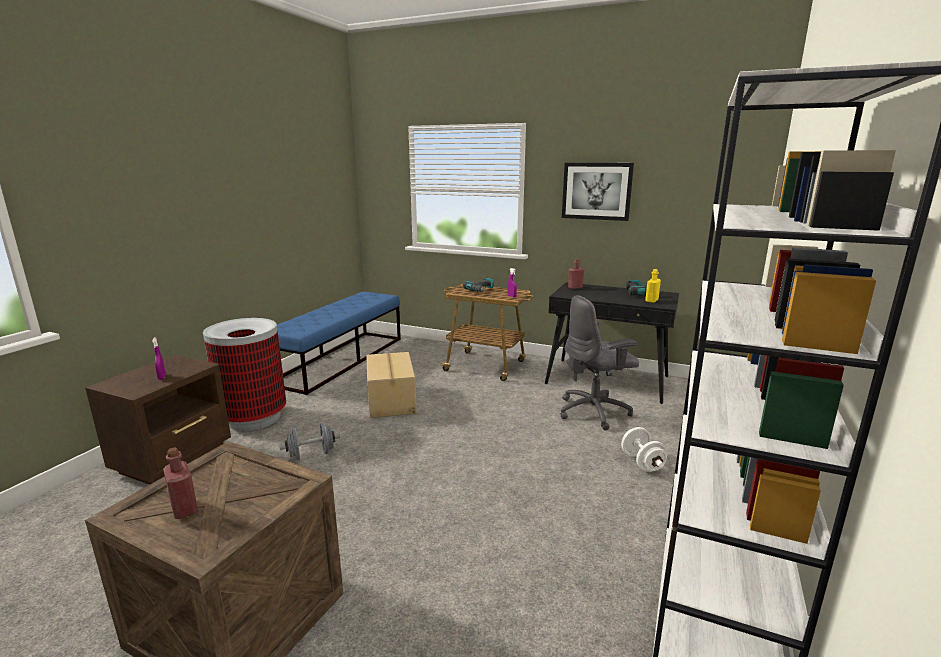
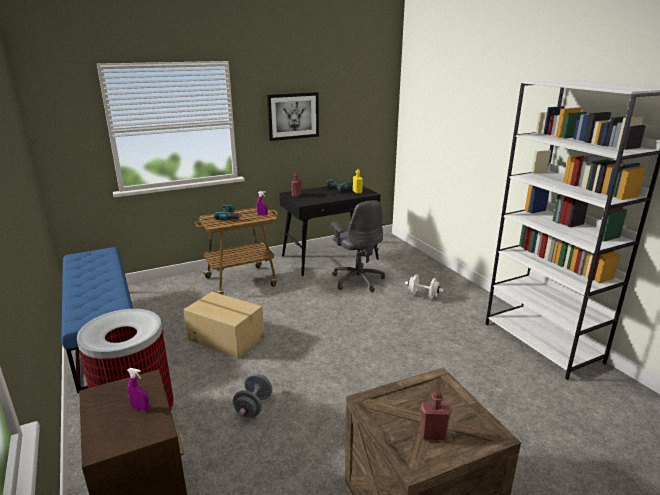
camera: 50 degrees left, 5 degrees up
(594, 412) = (358, 280): grey office chair -> grey office chair turned 45 degrees counterclockwise

